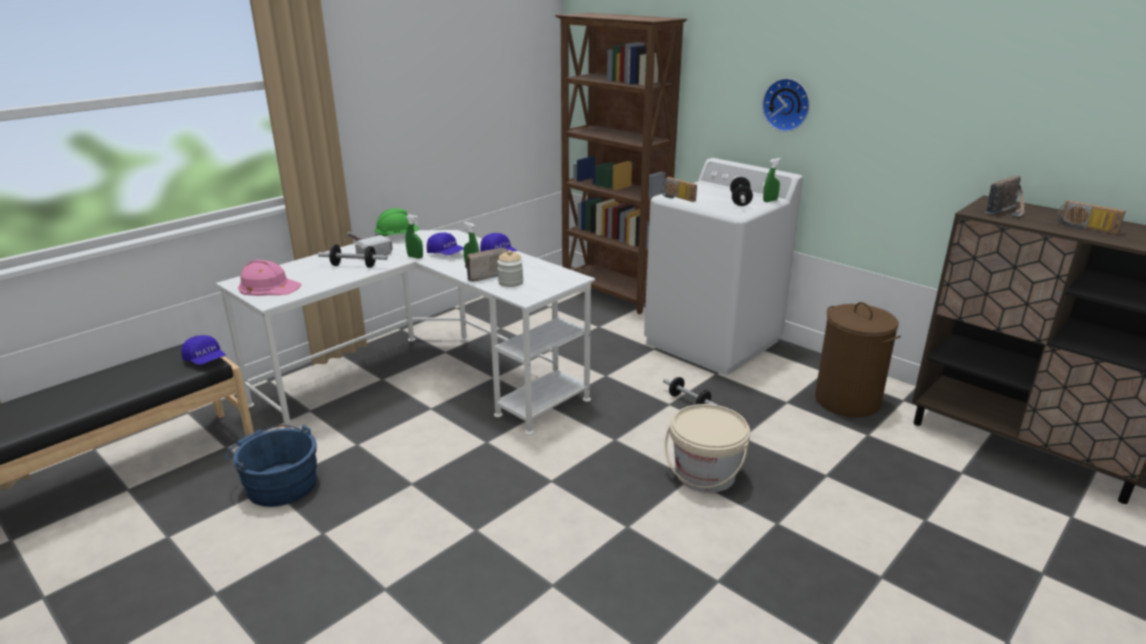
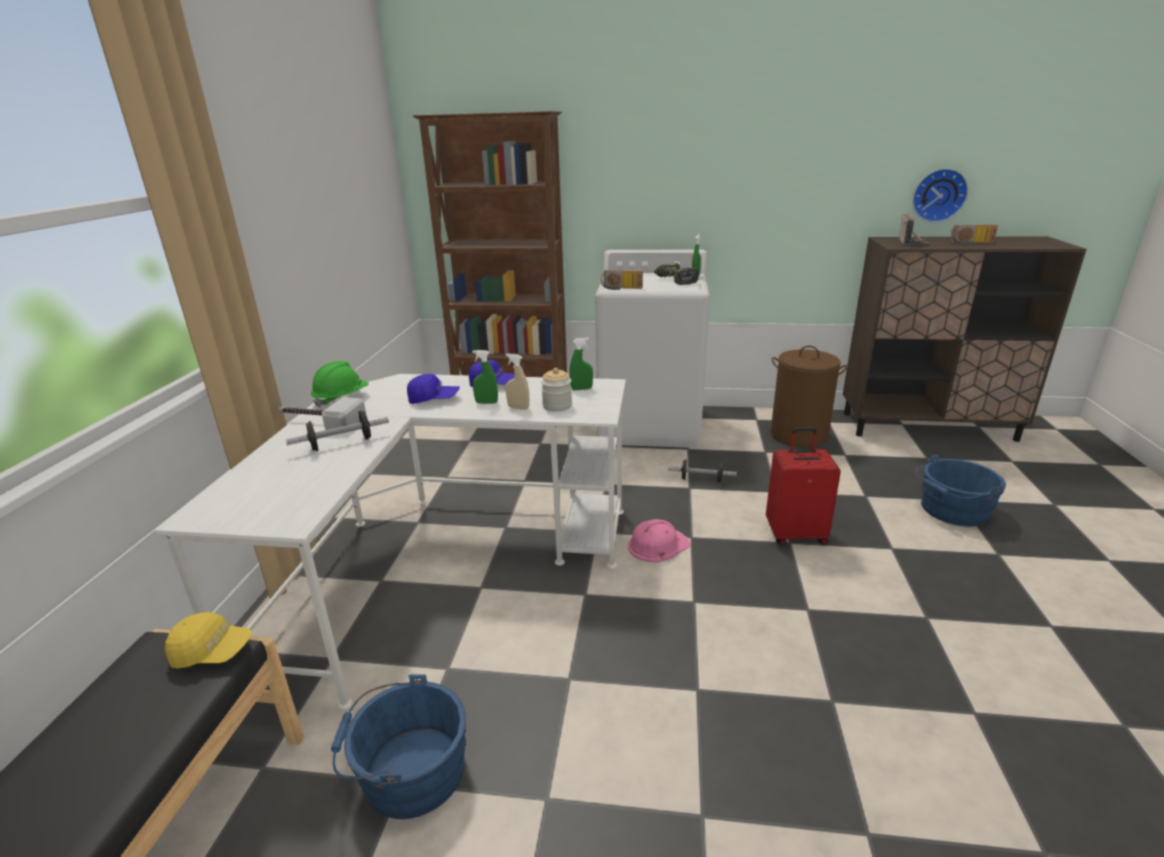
camera: 35 degrees left, 0 degrees up
(205, 360) = (213, 652): blue cap -> yellow cap
(268, 286) = (258, 505): pink hard hat -> pink hard hat (657, 545)
(415, 257) = (403, 412): green spray bottle -> green spray bottle (581, 389)
(484, 276) = (518, 408): radio -> beige spray bottle
(705, 474) = (795, 534): beige bucket -> red suitcase
(740, 201) = (674, 280): dumbbell -> power drill
(787, 104) = (681, 186): wall clock -> wall clock (938, 195)
(899, 524) = (951, 510): none -> blue bucket

